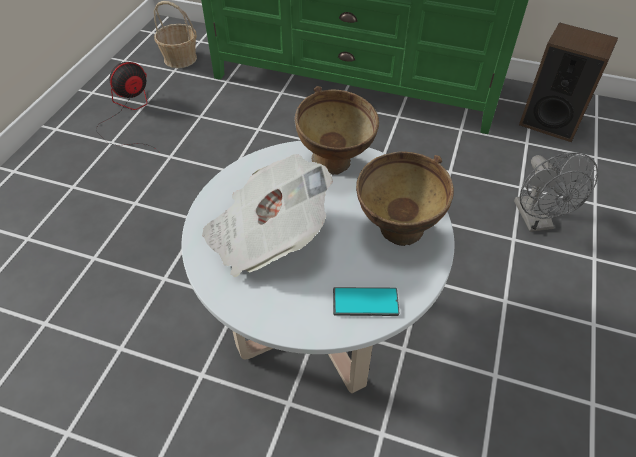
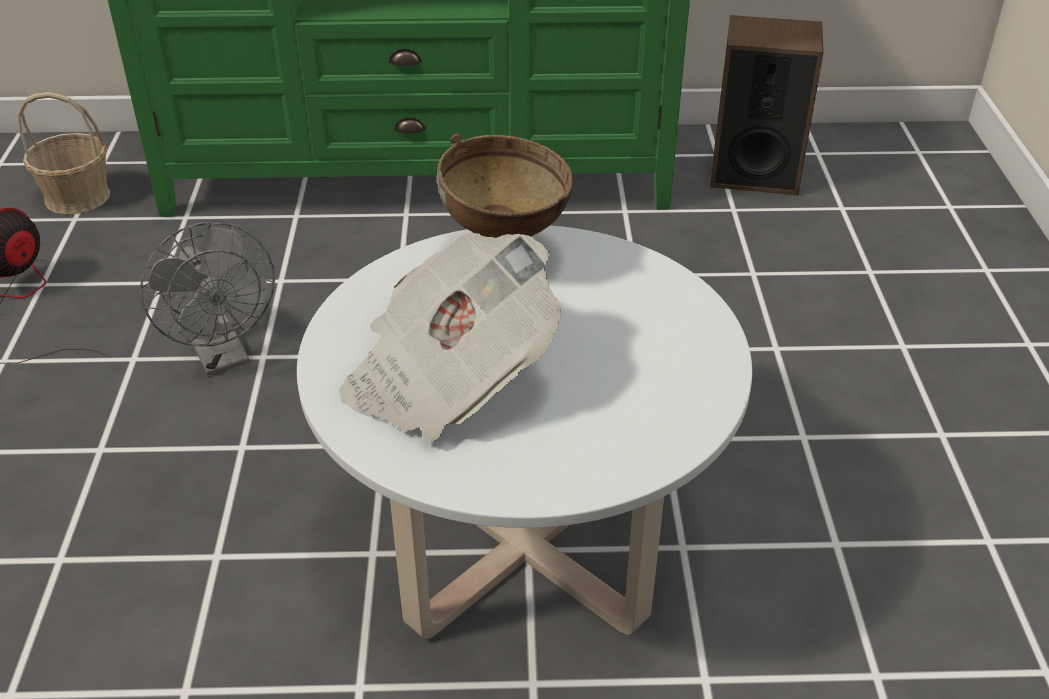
camera: 20 degrees left, 10 degrees down
(365, 302) = (651, 426): phone -> none
(395, 234) = (648, 329): brown bowl -> none
(536, 221) = (797, 314): grey fan -> grey fan (223, 356)

